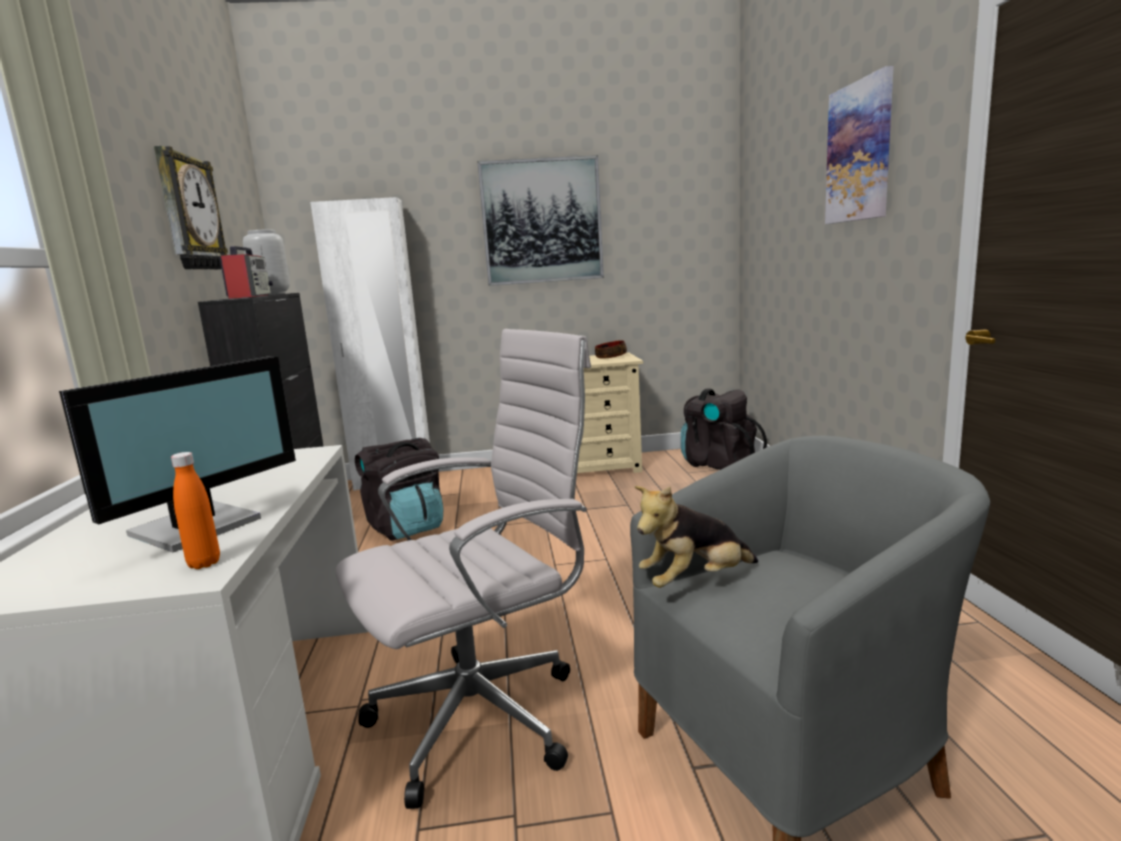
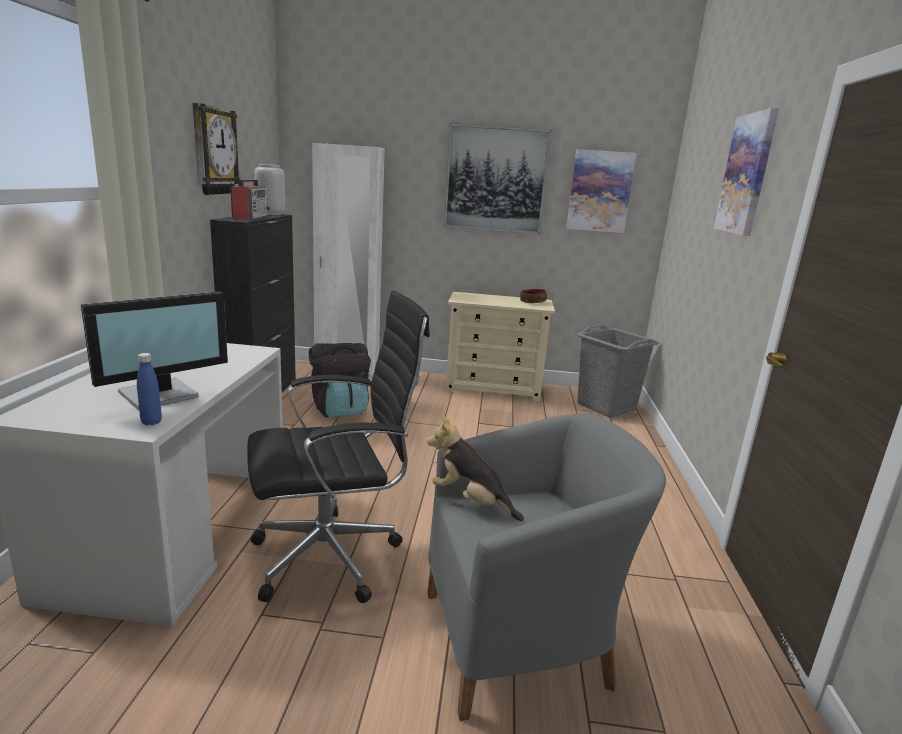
camera: 10 degrees right, 5 degrees up
(204, 563) = (151, 422): orange bottle -> blue bottle
(485, 715) = (333, 556): white office chair -> black office chair
(662, 219) = (600, 191): none -> picture
(695, 581) = (471, 501): plush toy -> plush toy turned 45 degrees clockwise
(718, 464) = (606, 407): black backpack -> grey laundry basket

